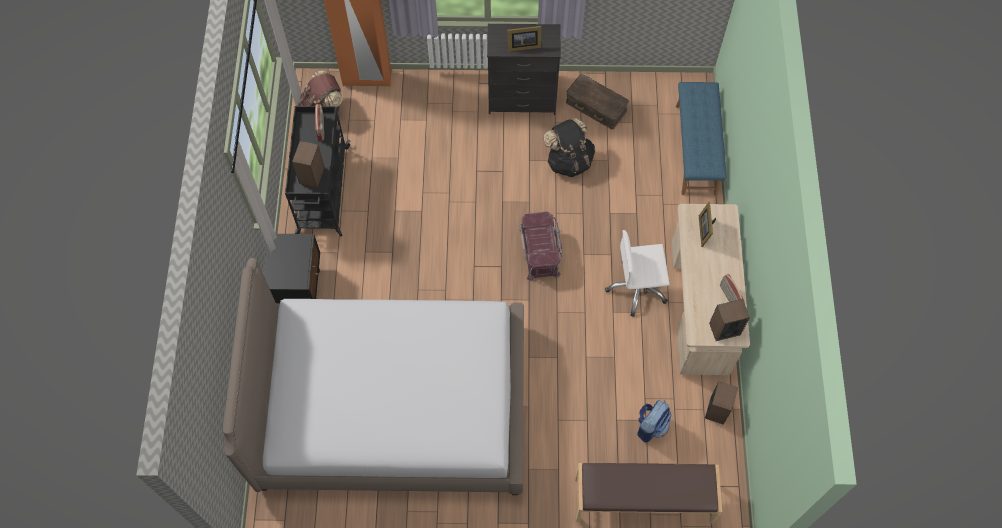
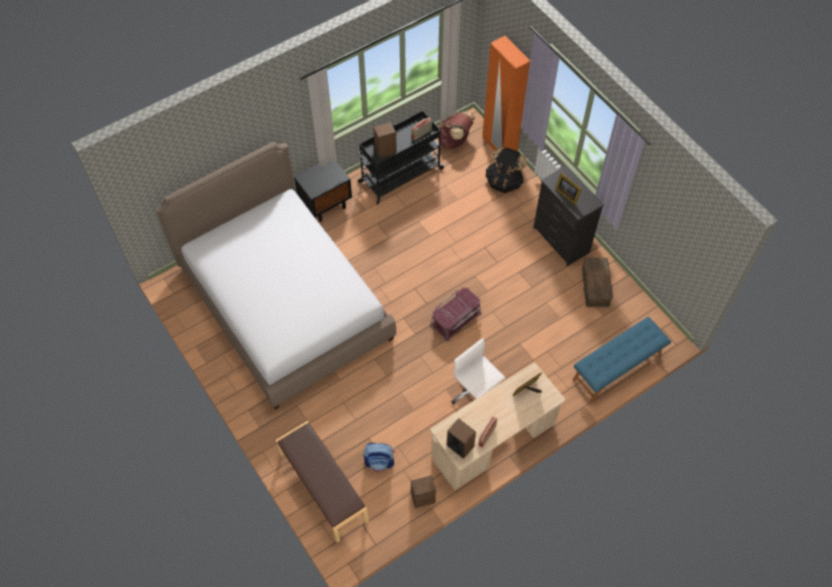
camera: 55 degrees right, 5 degrees down
(569, 161) = (538, 295): black backpack -> black backpack (504, 182)

